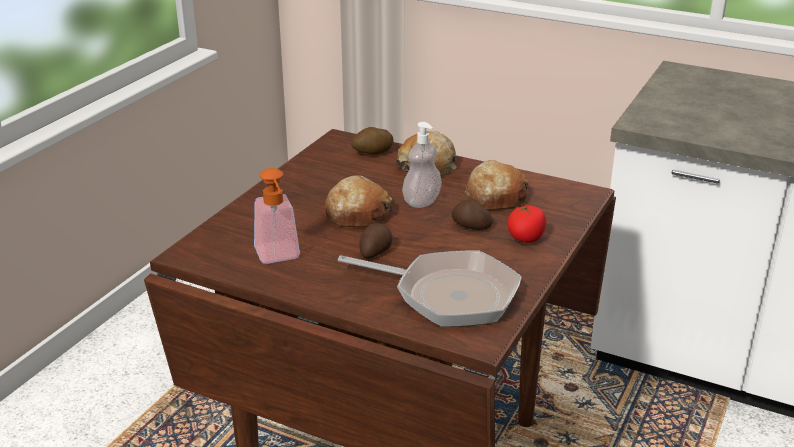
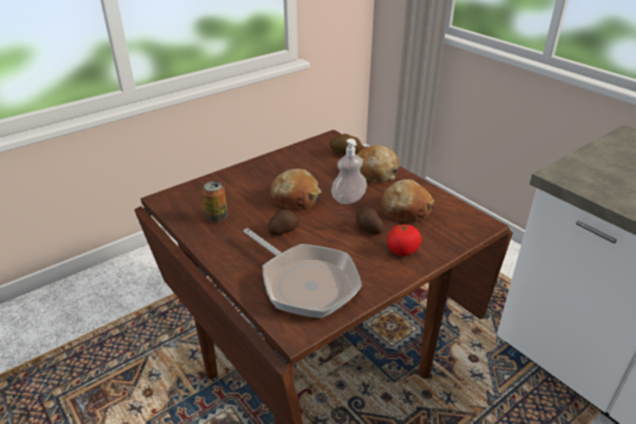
camera: 25 degrees right, 5 degrees up
(279, 257) = (217, 217): soap dispenser -> can

